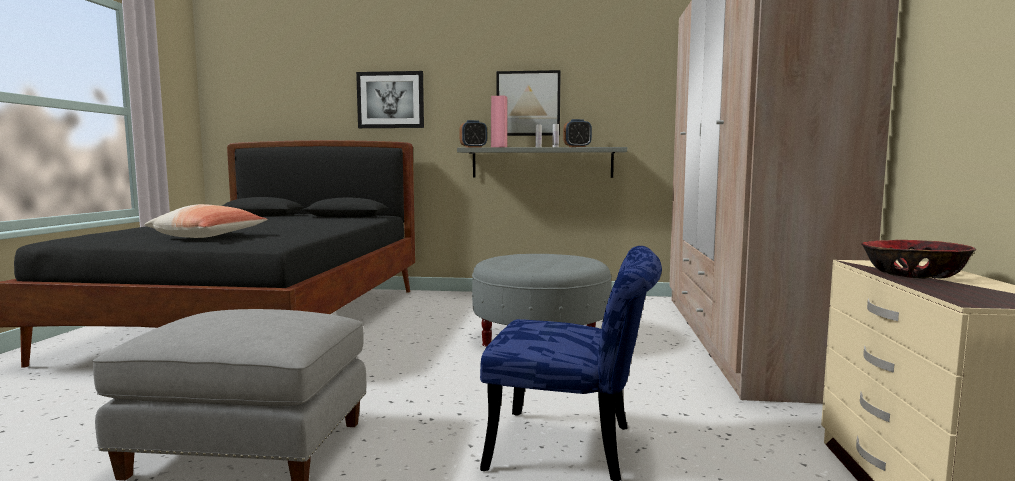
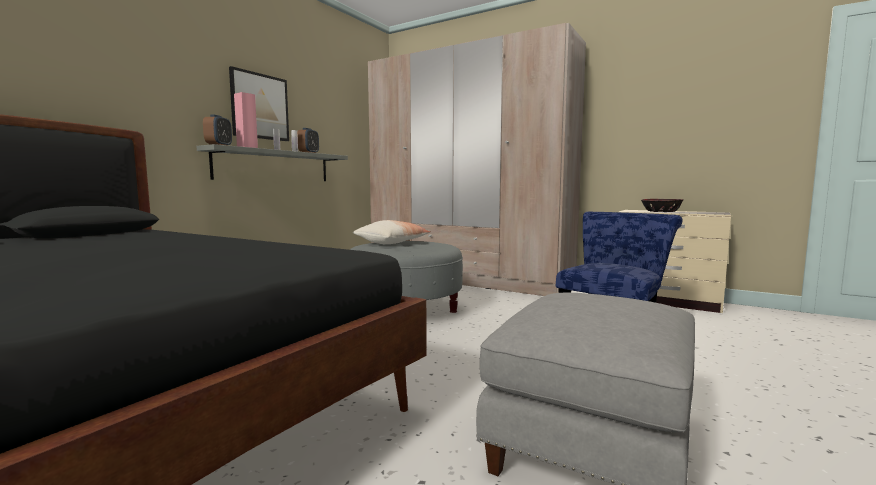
camera: 65 degrees left, 0 degrees up
(209, 237) = (201, 266): pillow -> pillow (392, 243)
(390, 100) = (90, 69): picture -> none

